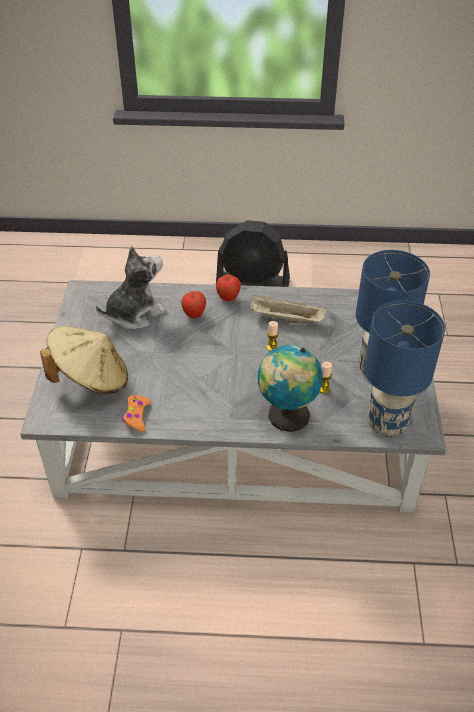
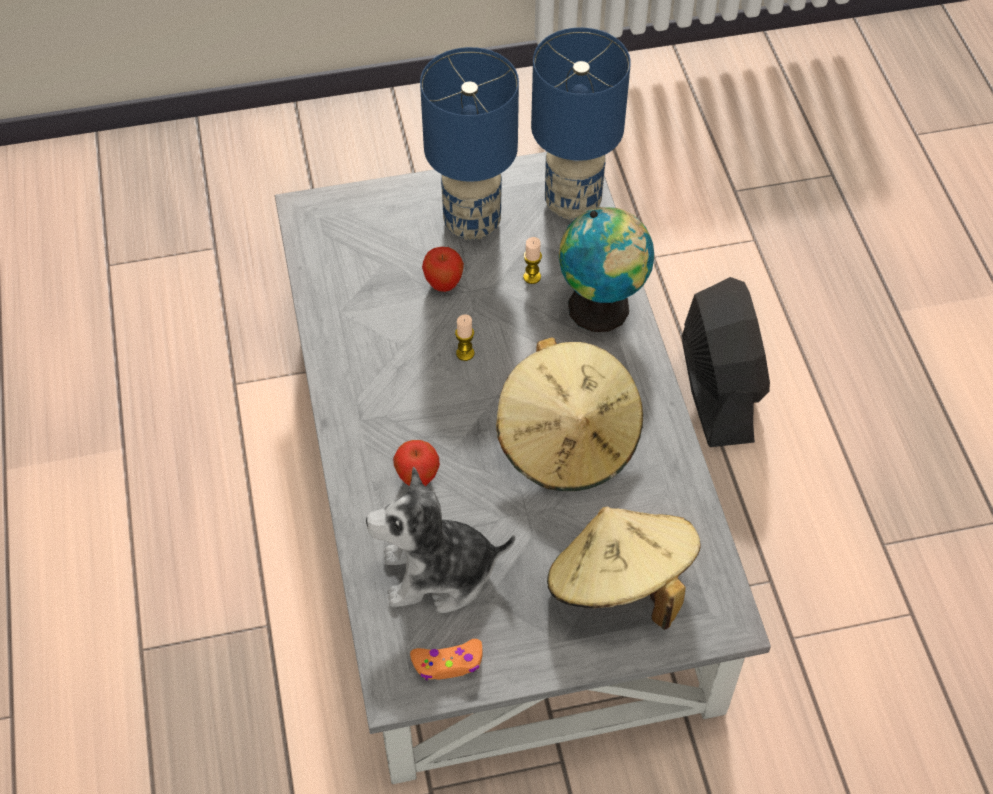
camera: 105 degrees left, 10 degrees up
(134, 313) = (438, 573): plush toy -> plush toy turned 45 degrees counterclockwise
(137, 416) = (672, 493): orange game controller -> orange game controller (448, 663)
(192, 378) = (568, 442): none -> beige hat
(228, 298) = (359, 439): apple -> apple (443, 284)
(253, 283) = (116, 550): black fan -> black fan (717, 389)
(285, 319) = (391, 348): beige tray -> none

